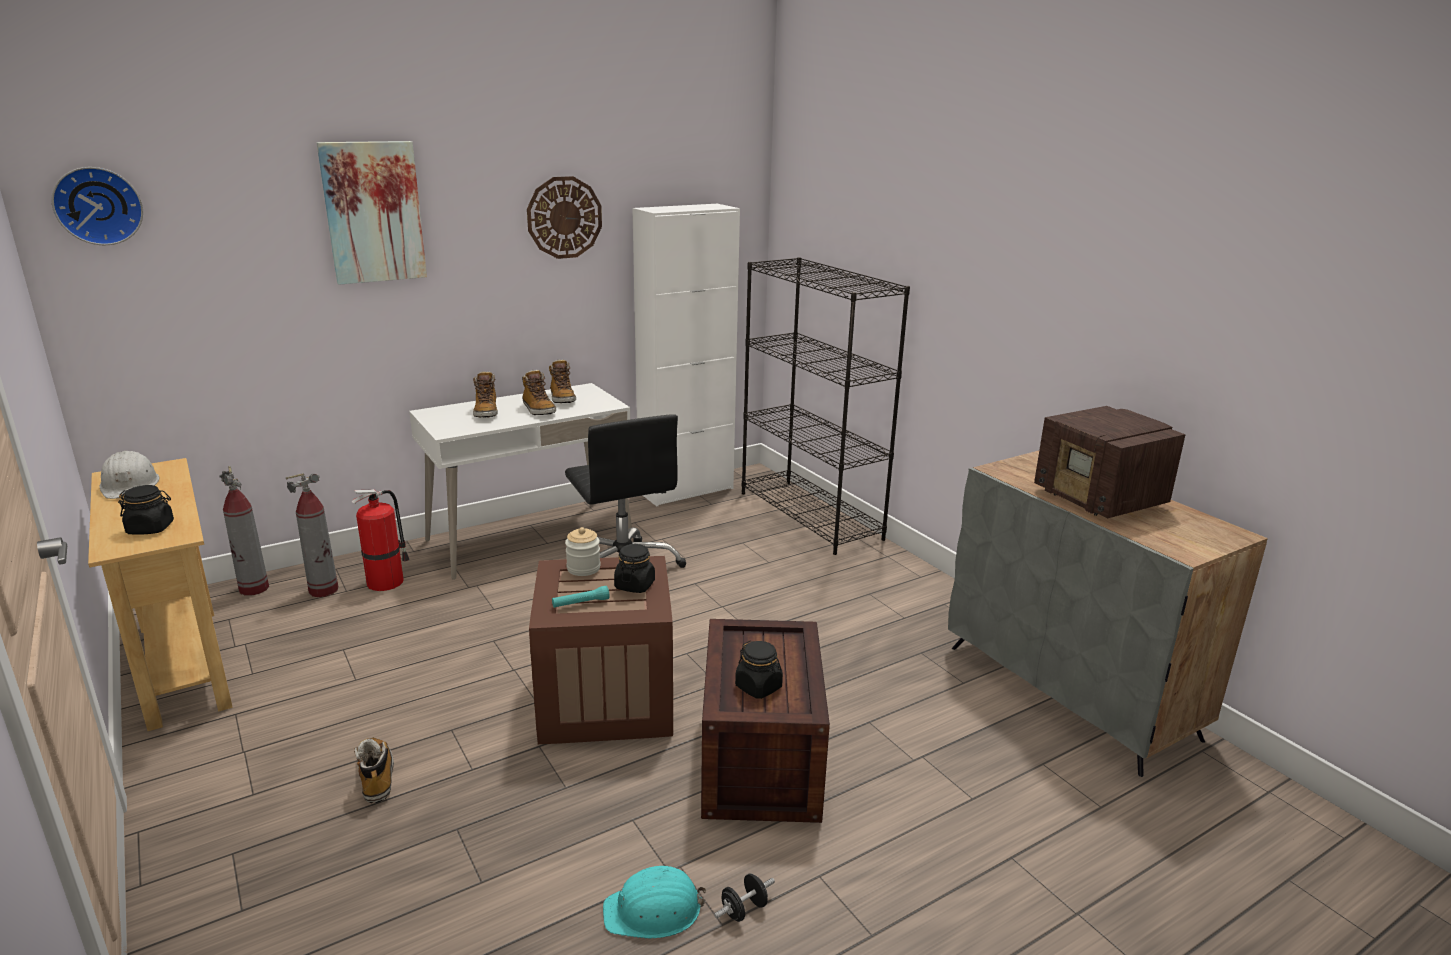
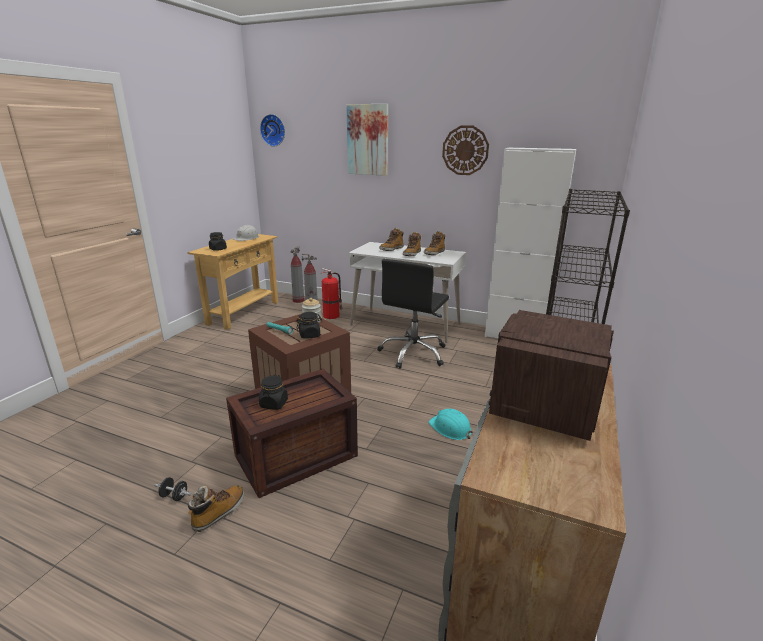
camera: 55 degrees right, 0 degrees up
(376, 777) = (209, 369): boot -> boot (219, 513)
(654, 911) = (161, 468): turquoise hard hat -> turquoise hard hat (450, 428)

